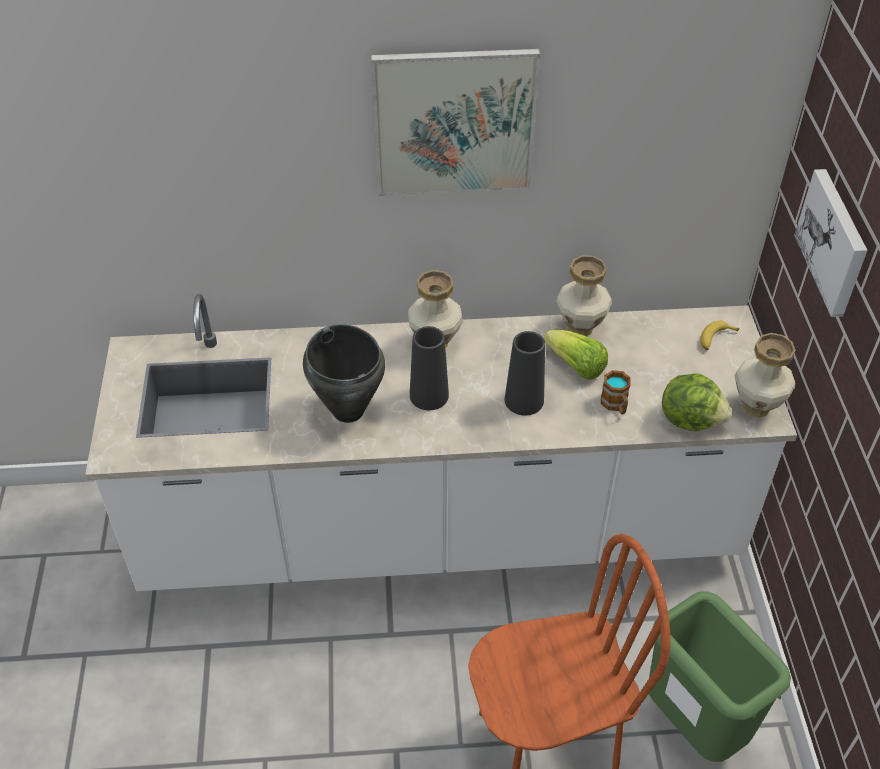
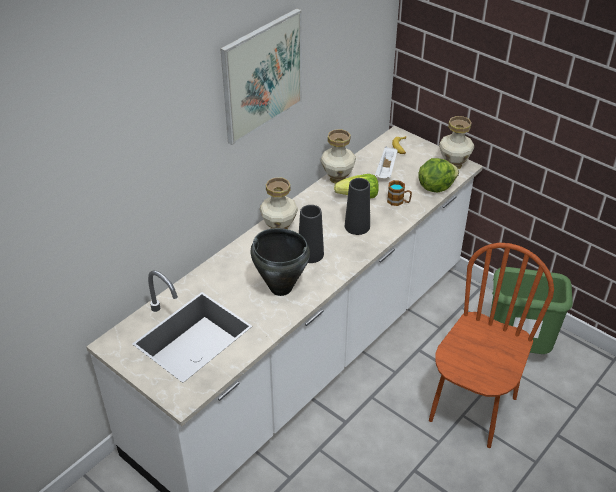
camera: 45 degrees left, 5 degrees down
(655, 356) = (386, 170): none -> white tray
(834, 242) = (472, 48): picture -> none

